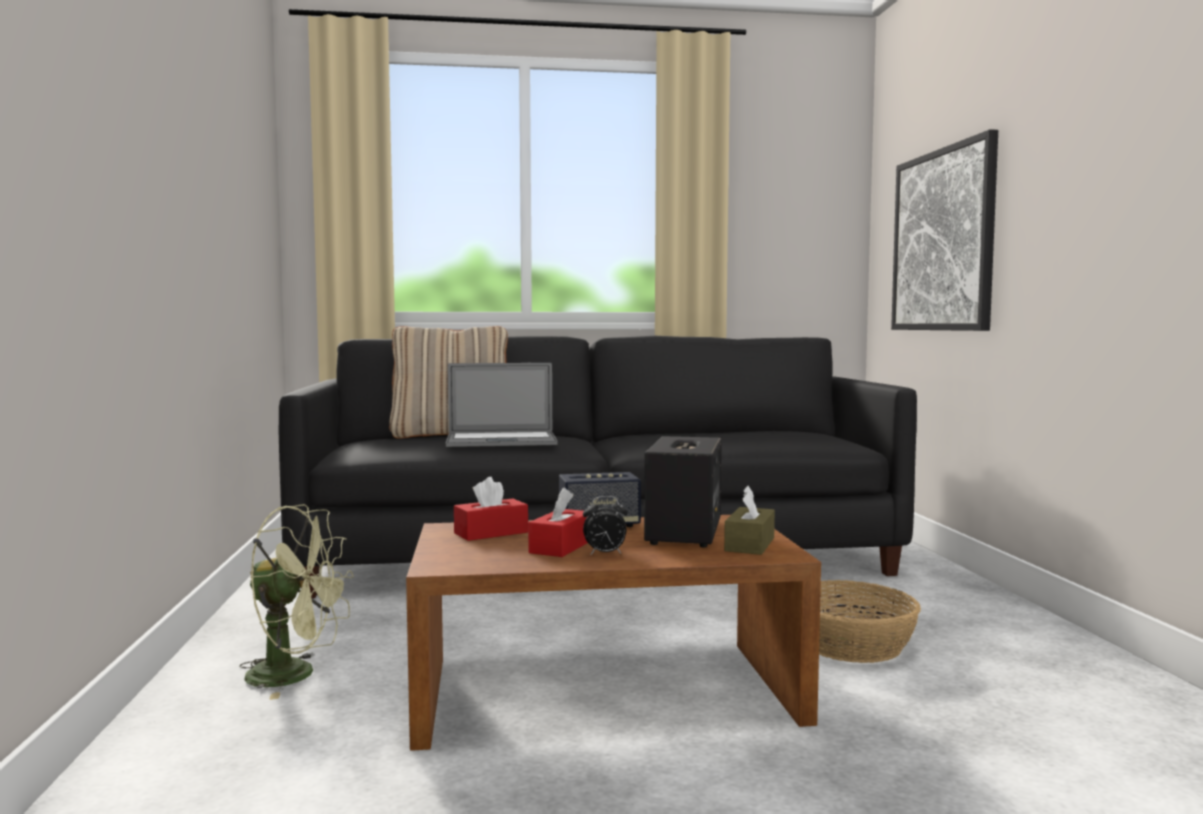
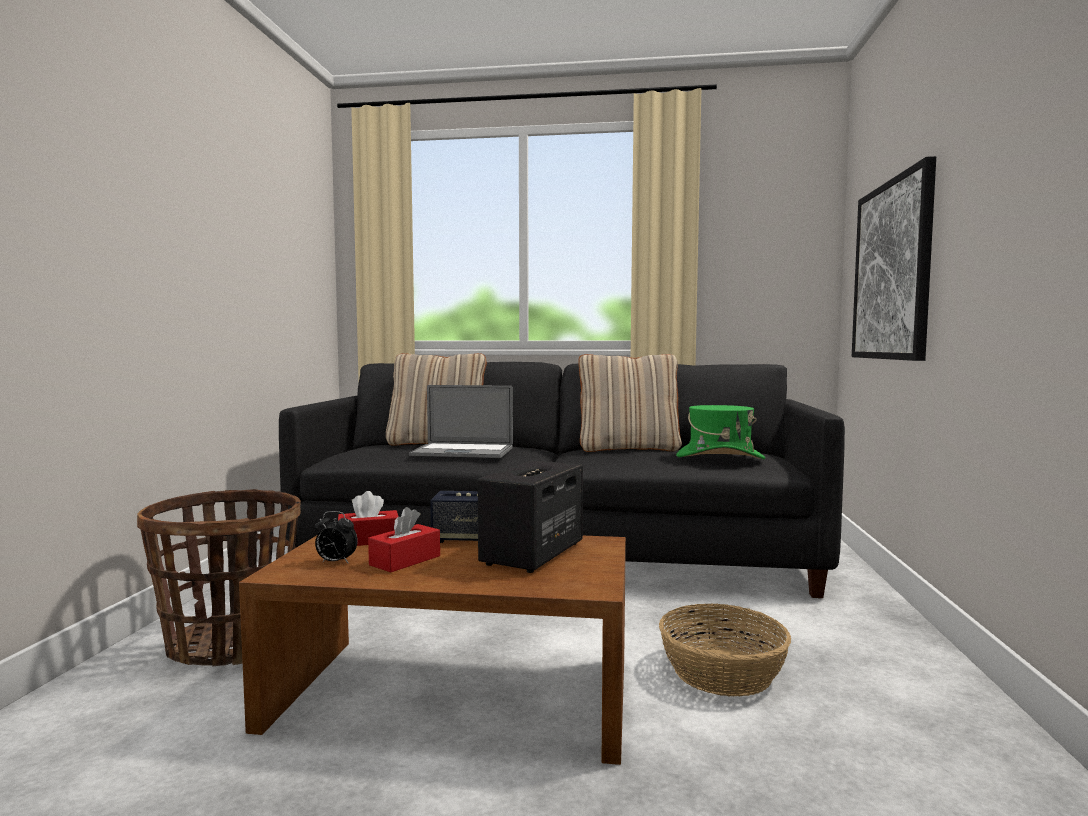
camera: 15 degrees right, 0 degrees up
(296, 675) = (229, 644): green fan -> basket
(605, 554) = (431, 572): alarm clock -> alarm clock (335, 562)
(677, 433) = (628, 449): none -> beige pillow
(749, 544) = (576, 573): brown tissue box -> none
(786, 436) = (719, 457): none -> green hat

